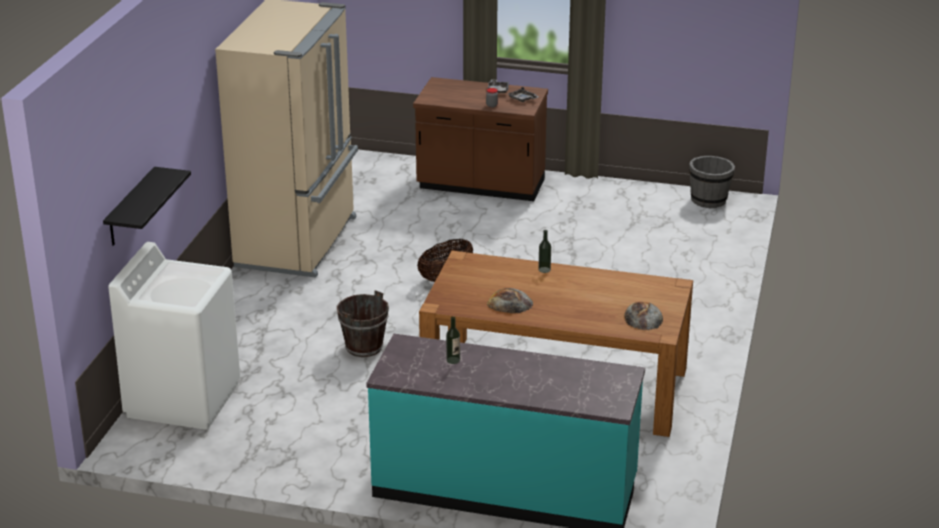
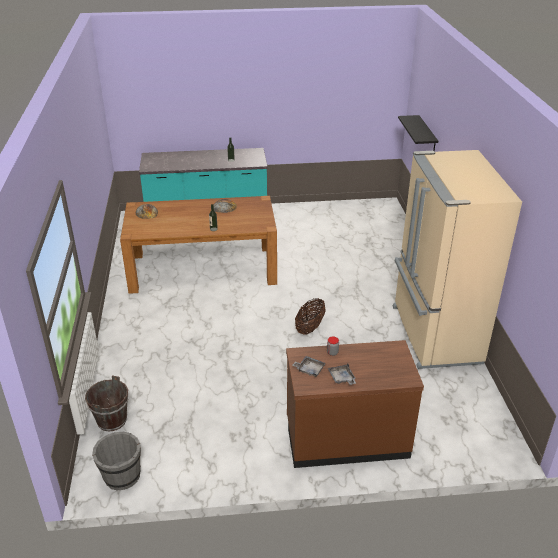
camera: 160 degrees right, 5 degrees up
(183, 399) = (385, 225): white washing machine -> none
(364, 347) = (322, 268): brown bucket -> brown bucket (112, 421)

